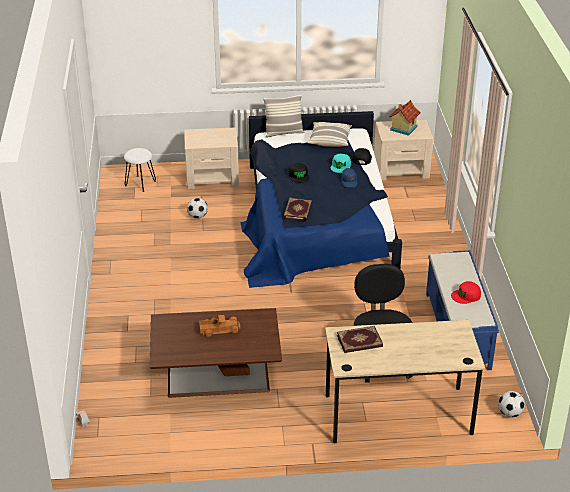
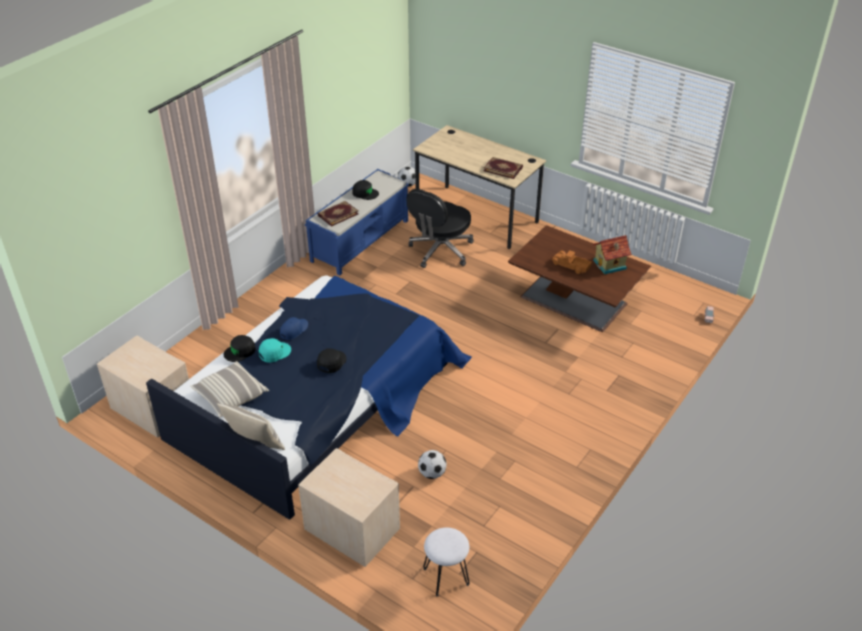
camera: 140 degrees left, 5 degrees up
(298, 211) = (386, 323): book -> book (337, 214)
(403, 128) = (138, 365): toy house -> toy house (610, 265)
(466, 296) = (365, 193): red cap -> black cap

